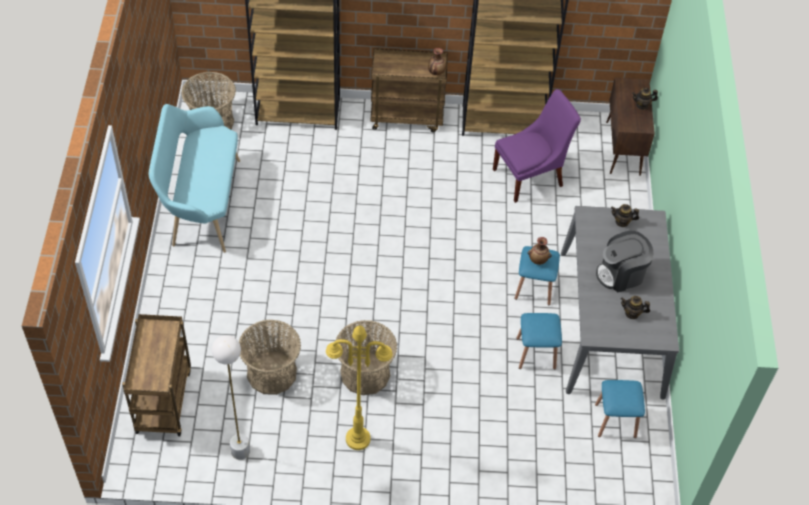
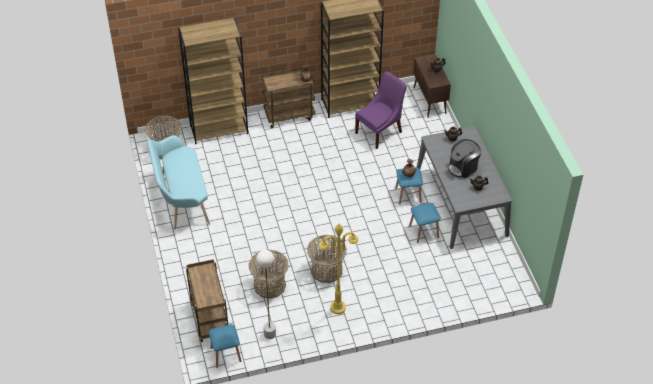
camera: 15 degrees left, 5 degrees down
(615, 420) = (484, 256): blue stool -> blue stool (225, 354)

